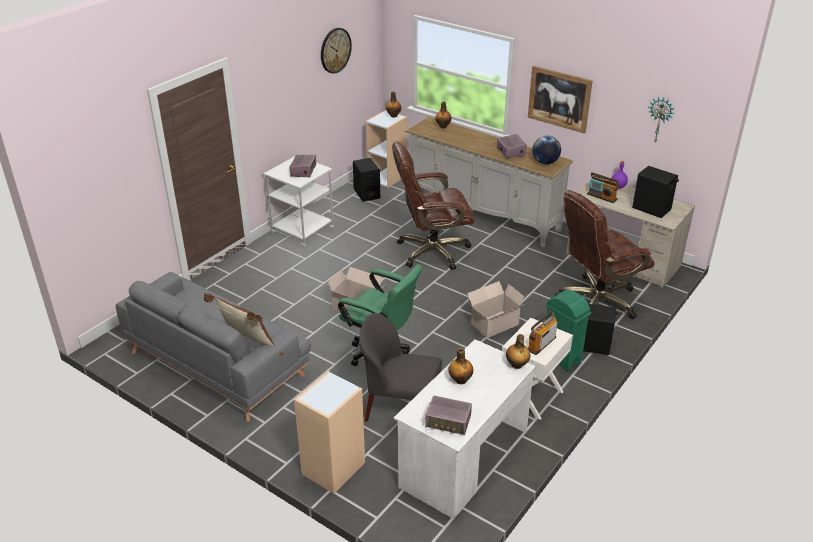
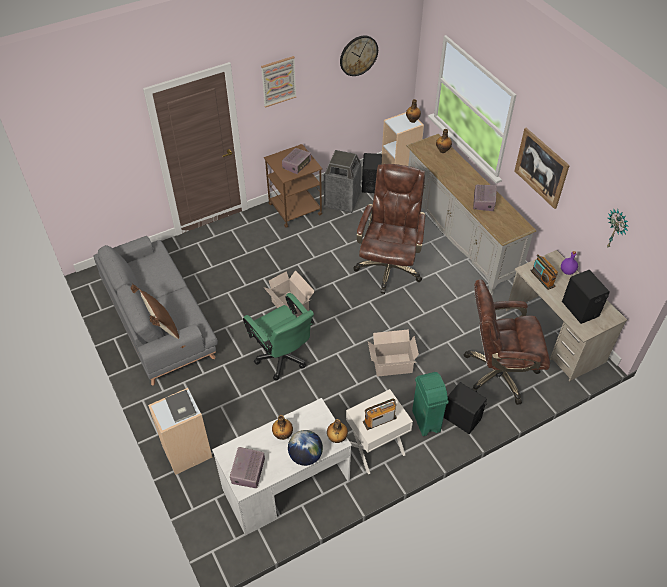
camera: 25 degrees right, 15 degrees up
(270, 80) = (278, 81): none -> picture
(303, 230) = (295, 208): white cart -> brown cart
(333, 390) = (180, 407): none -> grey book
(347, 212) = (342, 201): none -> trash can
(400, 409) = (266, 419): grey chair -> none
(433, 251) = (389, 267): brown office chair -> brown office chair turned 90 degrees clockwise
(448, 422) = (248, 471): radio -> radio turned 60 degrees clockwise
(545, 162) = (507, 225): globe -> globe (305, 456)

